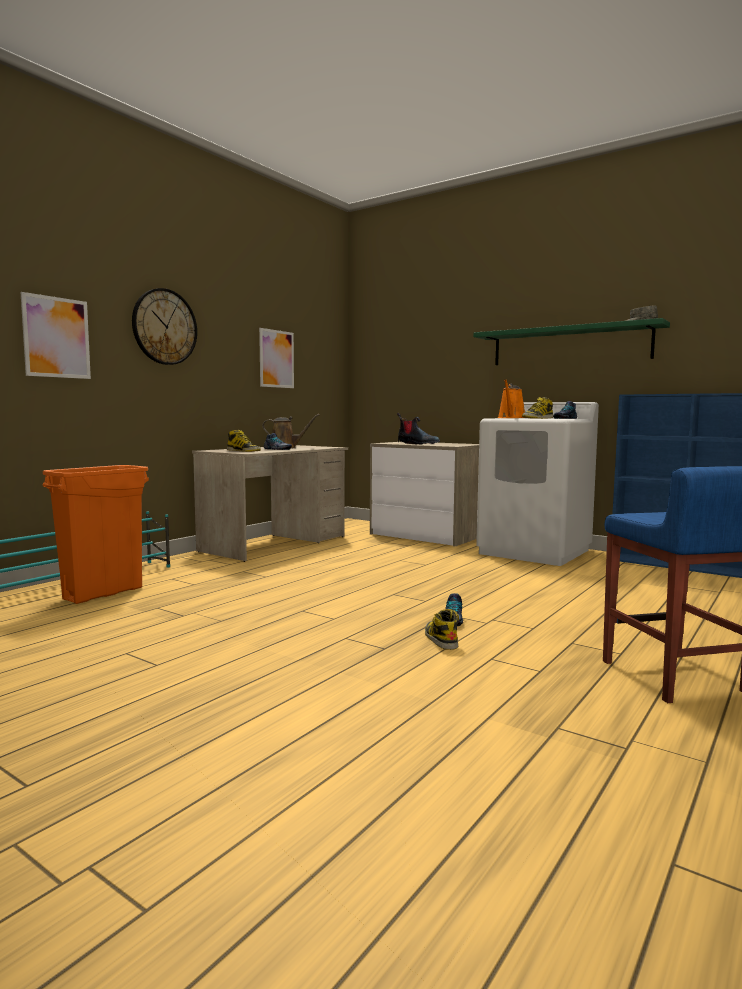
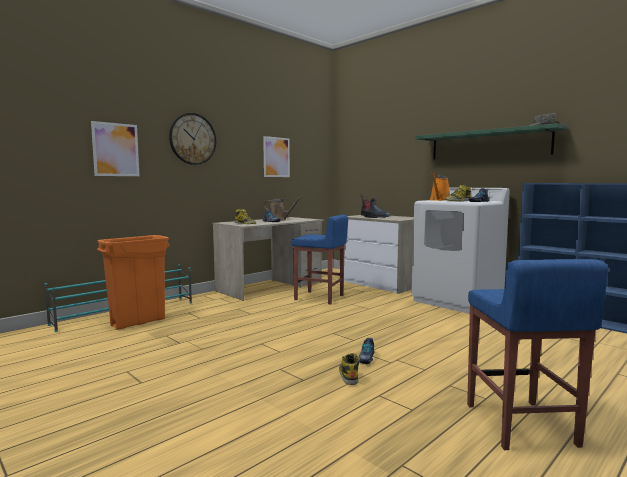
camera: 10 degrees right, 0 degrees up
(352, 554) = (320, 298): none -> blue stool

